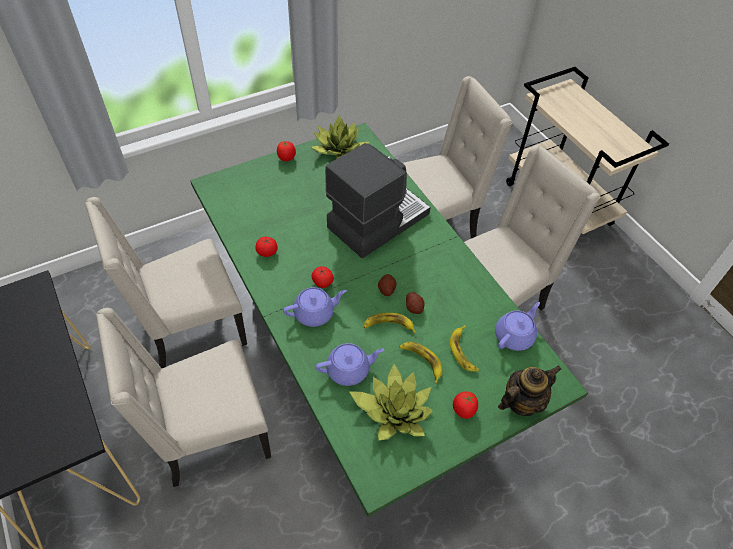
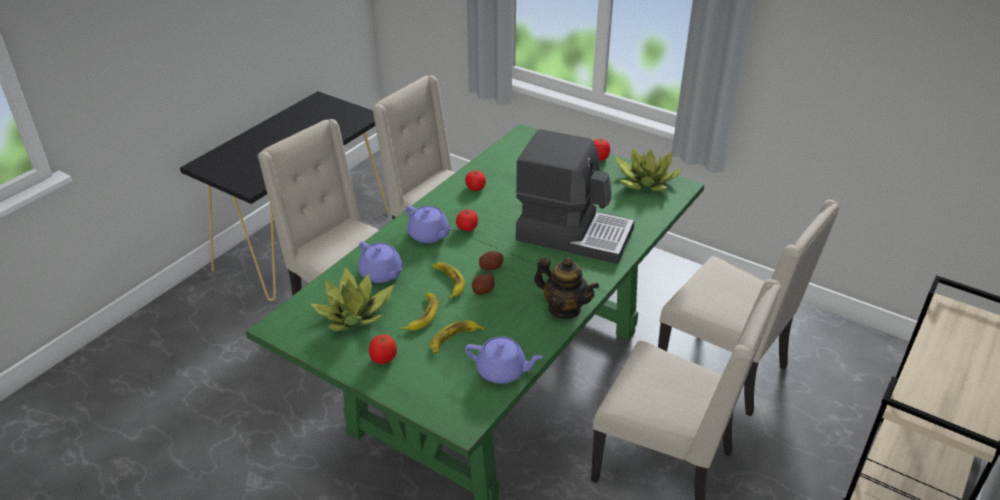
camera: 65 degrees right, 15 degrees down
(521, 402) = (420, 398): teapot -> teapot (564, 309)

